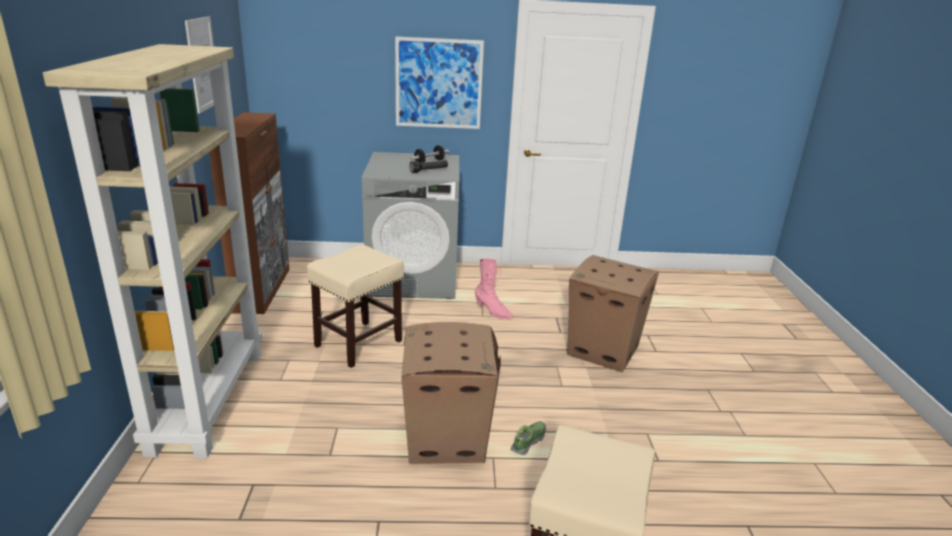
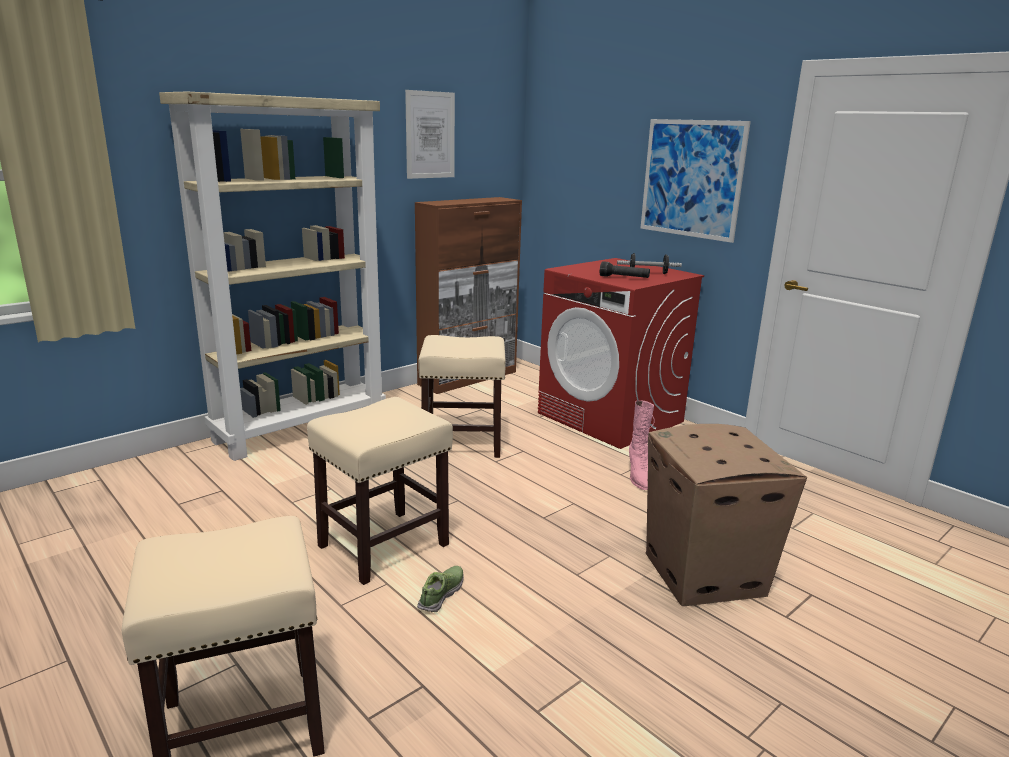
camera: 50 degrees right, 5 degrees down
(414, 279) = (611, 417): grey washing machine -> red washing machine
(447, 438) = (384, 544): cardboard box -> beige stool
(528, 441) = (442, 594): shoe -> shoe turned 60 degrees counterclockwise

